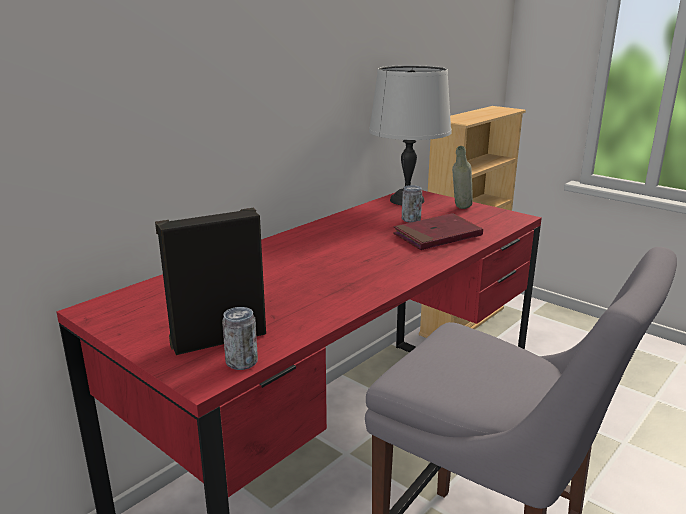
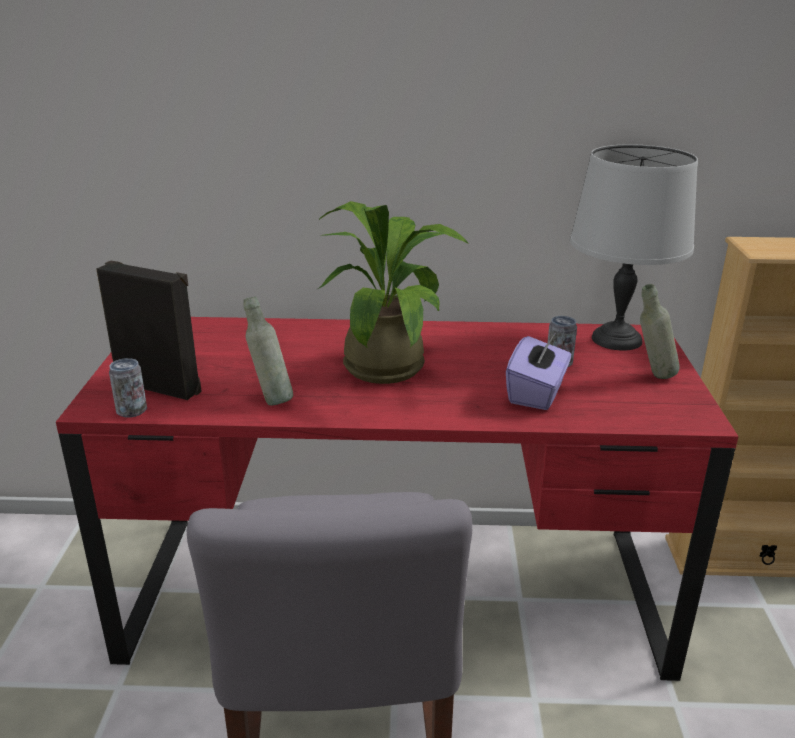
camera: 50 degrees right, 5 degrees up
(319, 305) = (271, 400): none -> grey bottle
(333, 255) = (389, 363): none -> potted plant
(437, 236) = (537, 393): red book -> purple tissue box

